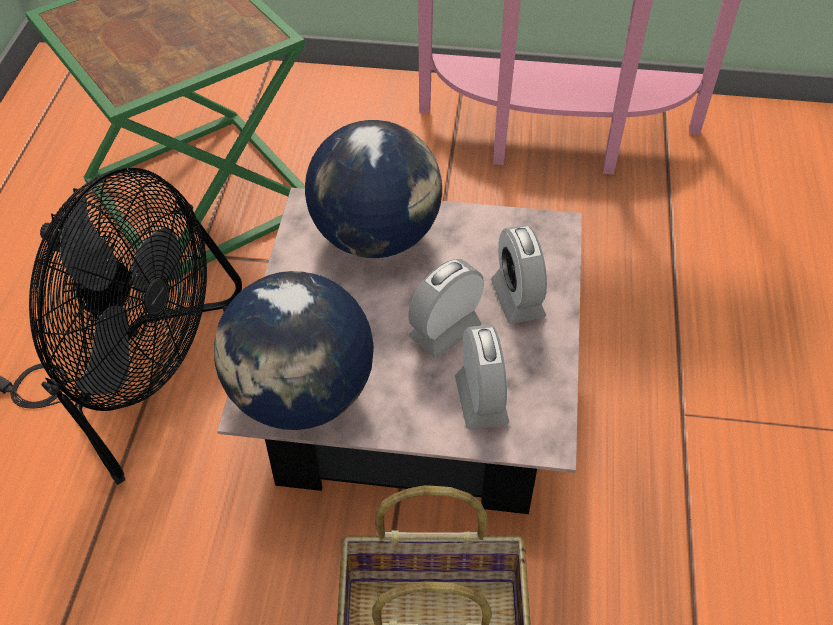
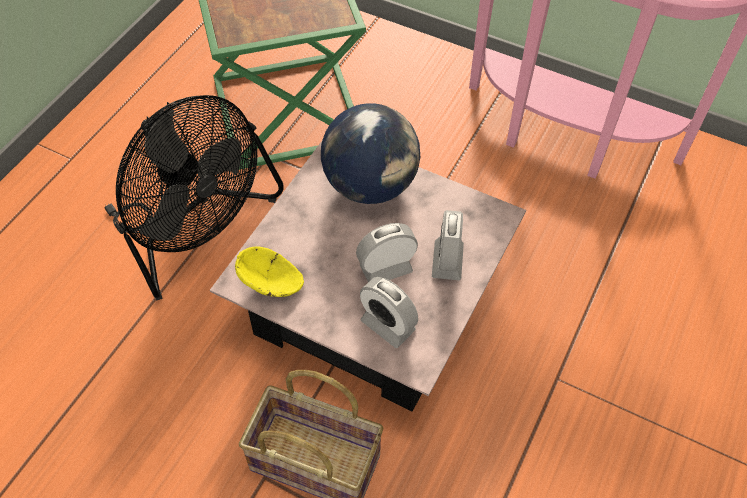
camera: 20 degrees right, 5 degrees up
(302, 396) = (272, 284): globe -> yellow bowl
(481, 400) = (388, 325): alarm clock -> alarm clock turned 120 degrees clockwise

